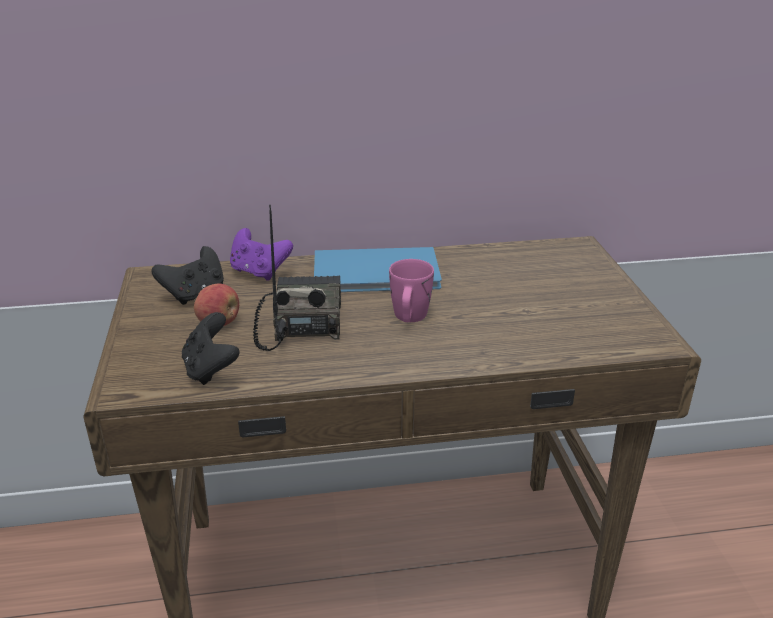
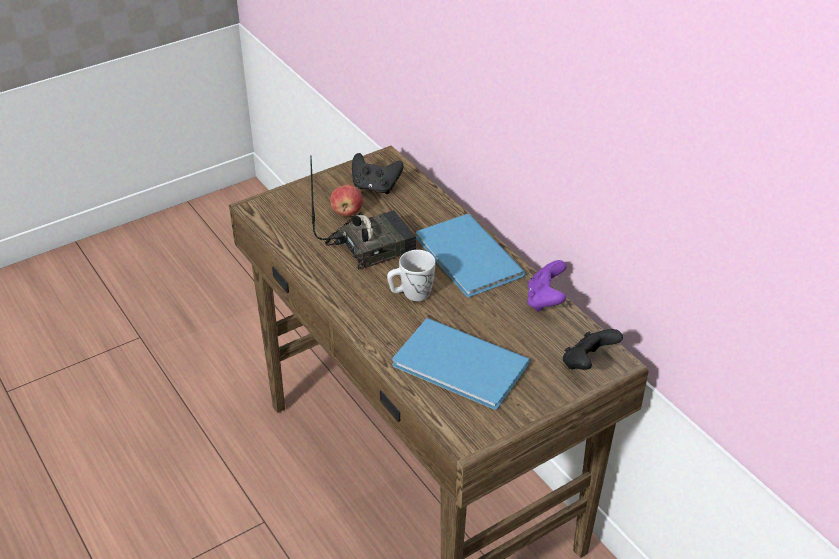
camera: 65 degrees right, 10 degrees up
(211, 370) = (293, 230): black game controller -> black game controller (587, 363)
(259, 272) = (426, 202): purple game controller -> purple game controller (545, 300)
(409, 318) = (411, 294): pink mug -> white mug
(550, 318) = (461, 368): none -> blue book

